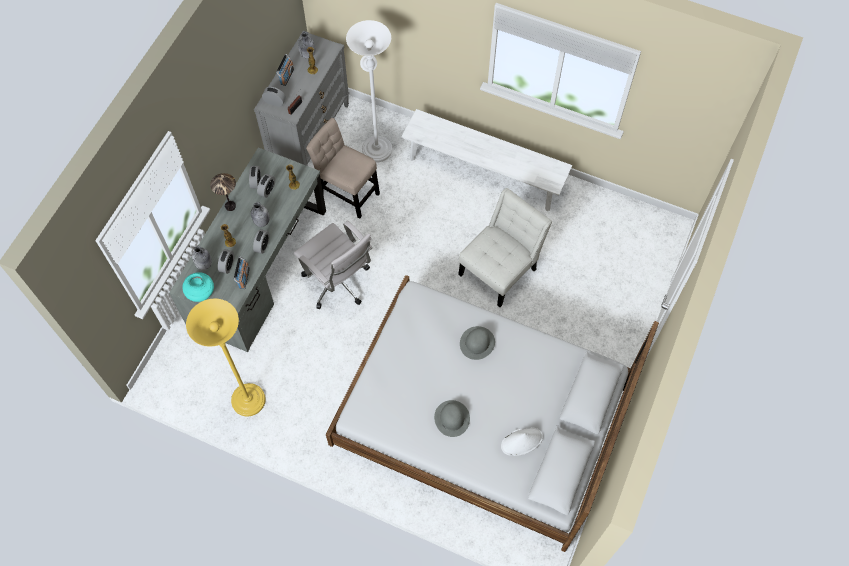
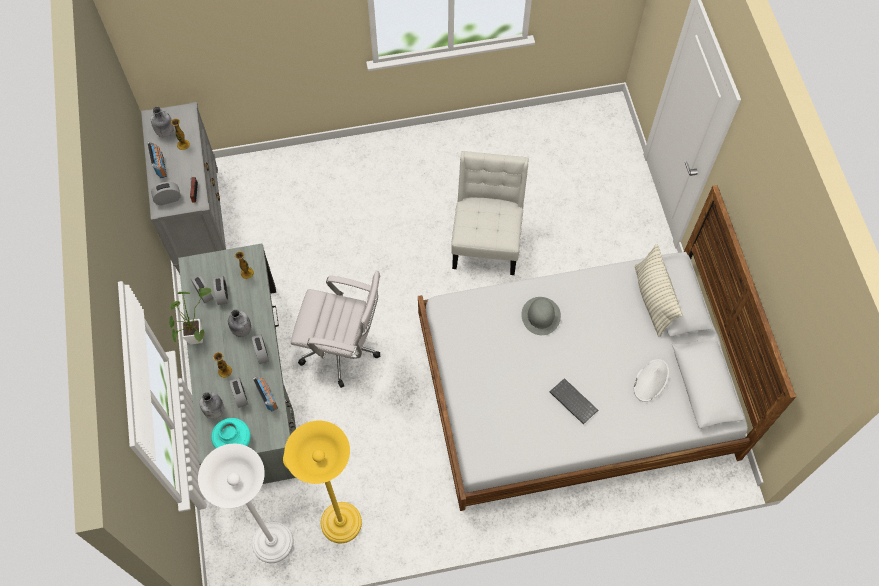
camera: 35 degrees left, 0 degrees up
(230, 206) = (196, 334): table lamp -> potted plant
(347, 192) = (282, 256): beige chair -> none
(376, 146) = (277, 193): white floor lamp -> white floor lamp (268, 538)
(451, 418) = (572, 401): grey hat -> keyboard
(483, 174) = (403, 159): white bench -> none
(571, 384) = (653, 299): none -> pillow

